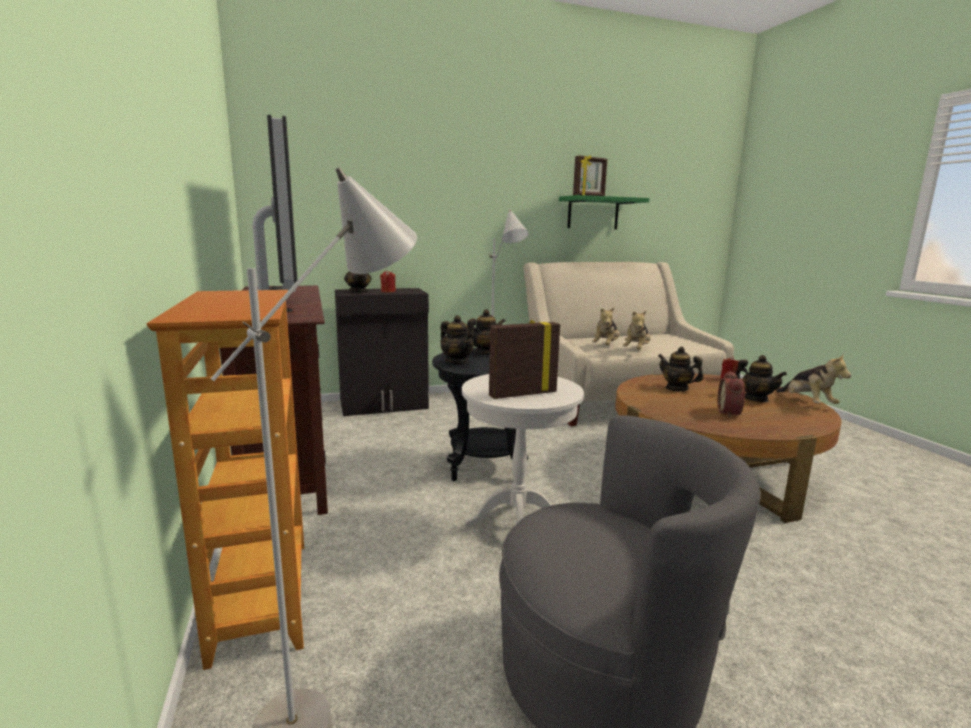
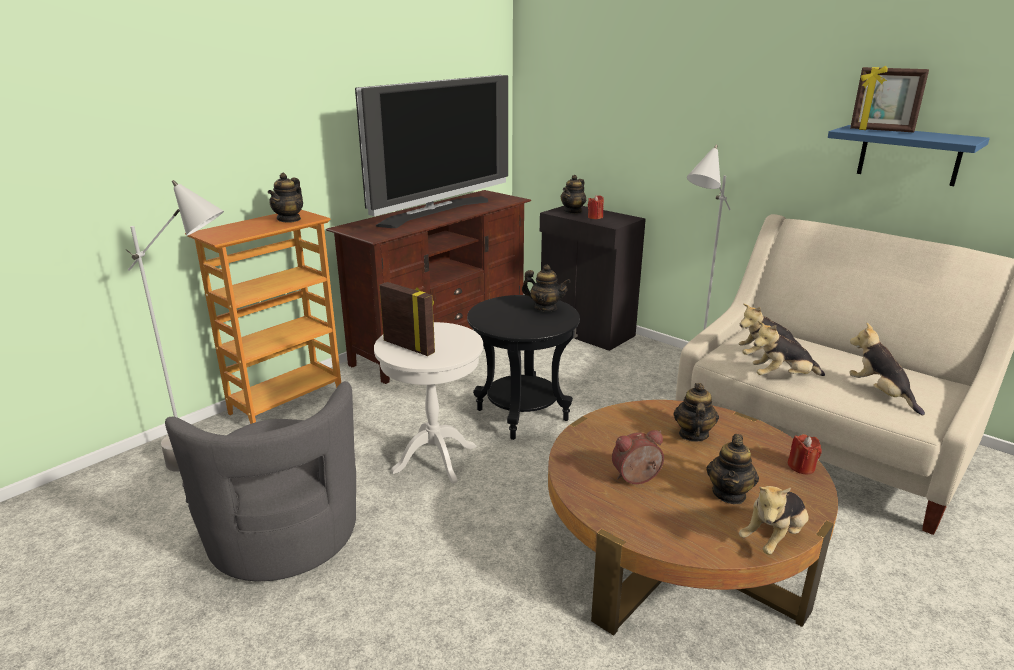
camera: 60 degrees right, 10 degrees up
(457, 362) = (497, 307): teapot -> teapot (289, 219)
(593, 213) = (909, 155): green shelf -> blue shelf
(671, 344) = (880, 394): none -> plush toy

